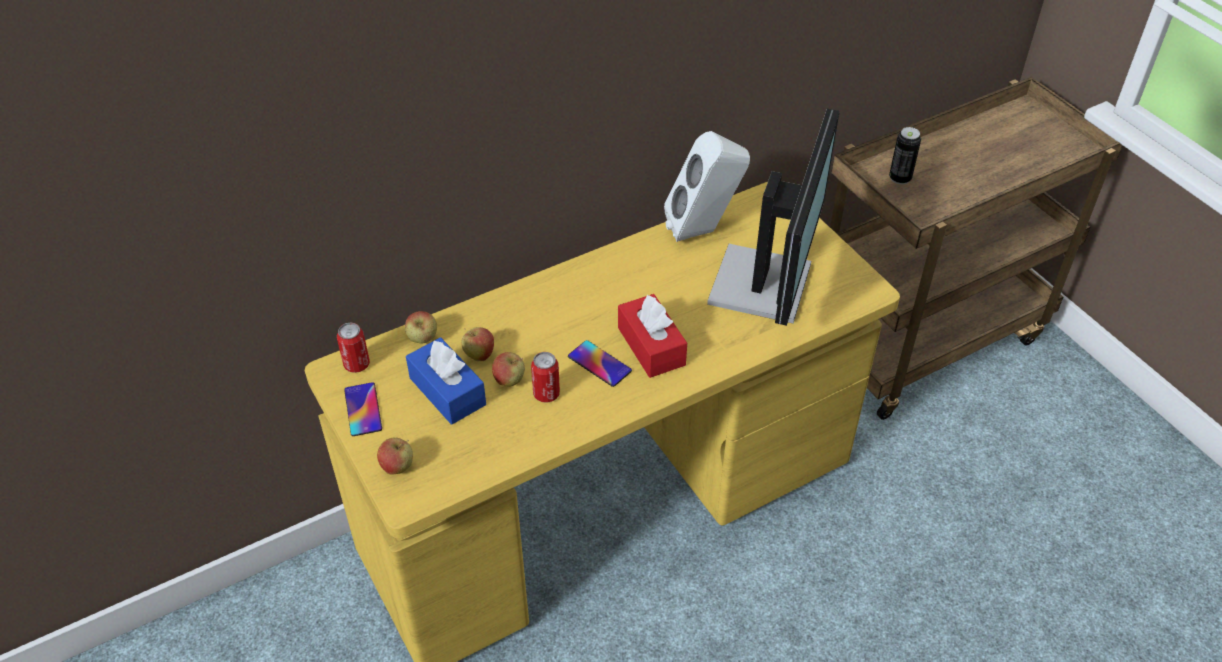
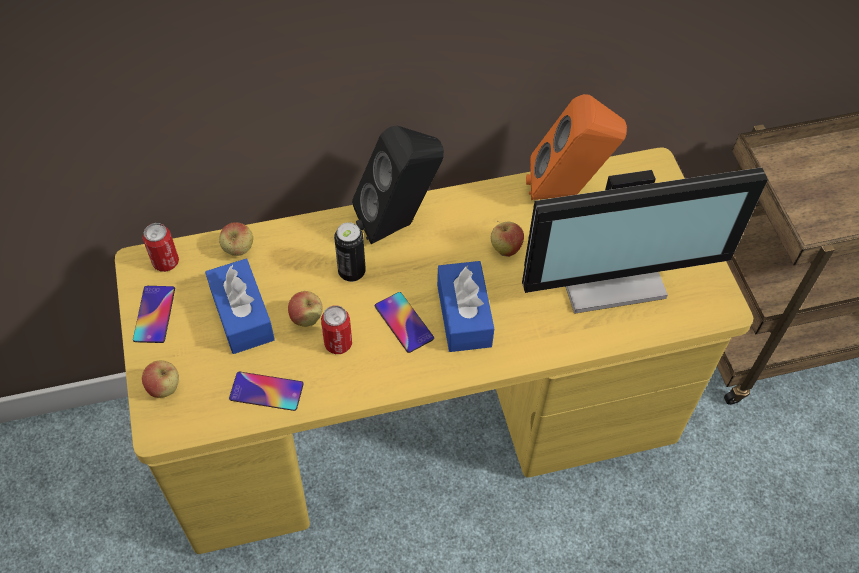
camera: 15 degrees right, 10 degrees up
(479, 355) = (287, 282): apple -> apple (505, 249)
(495, 447) = (266, 391): none -> phone
(564, 286) = (399, 223): none -> black speaker
(651, 346) = (464, 315): red tissue box -> blue tissue box
(704, 231) = (567, 192): white speaker -> orange speaker
(765, 284) = (610, 271): monitor -> monitor turned 45 degrees clockwise
(900, 178) = (805, 176): can -> can (351, 272)

